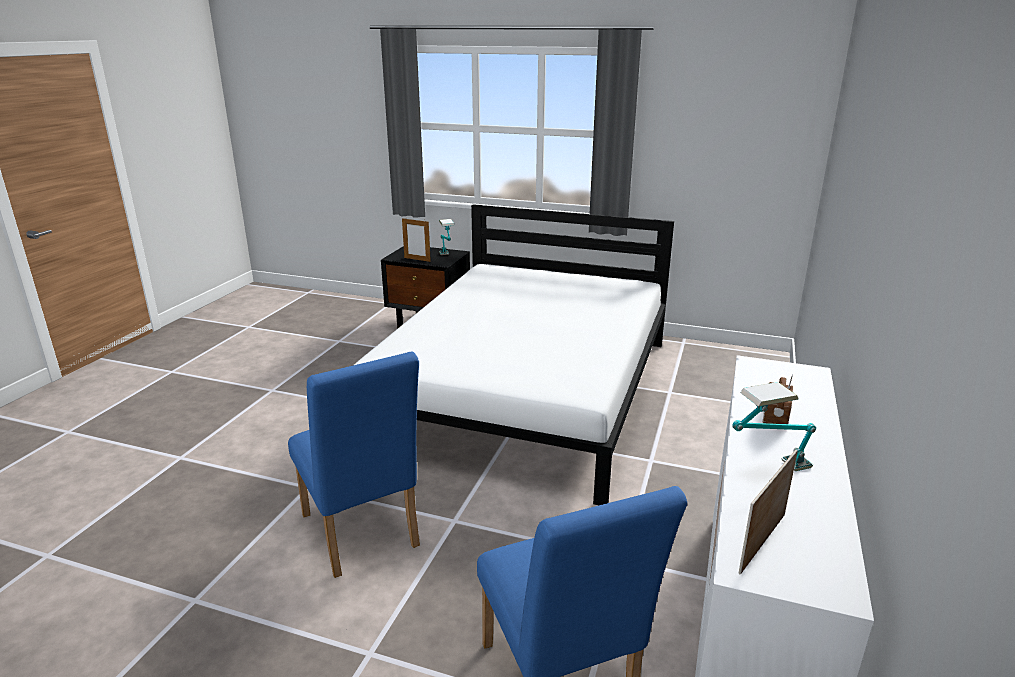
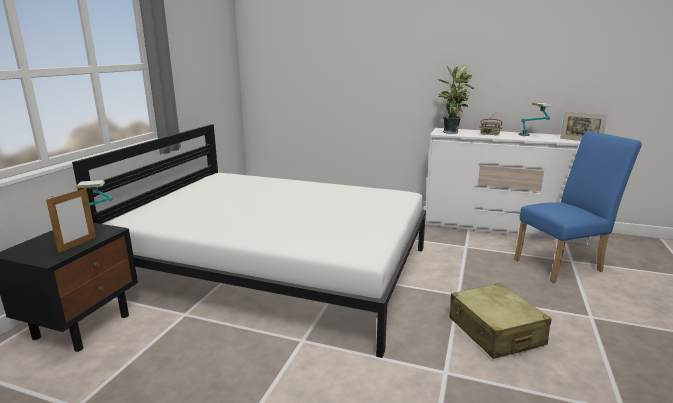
camera: 90 degrees left, 5 degrees down
(362, 536) = (495, 331): blue chair -> beige suitcase
(774, 377) = (451, 132): none -> potted plant

